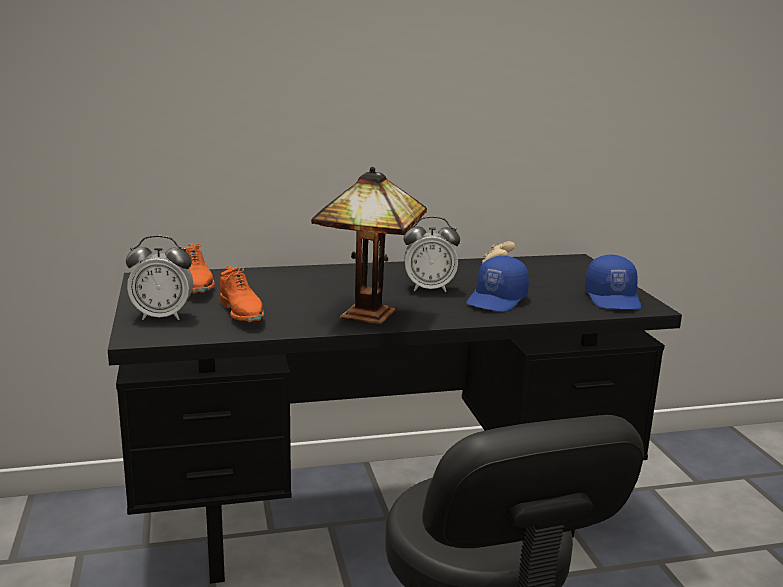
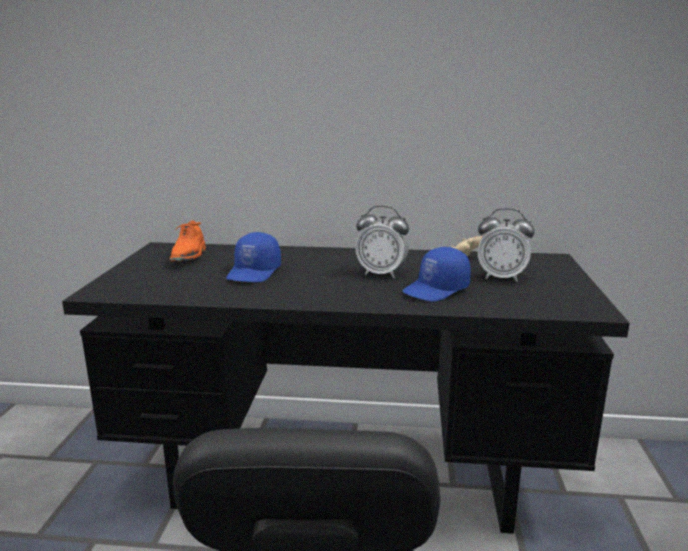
camera: 20 degrees right, 0 degrees up
(162, 316) = (134, 278): alarm clock -> alarm clock (501, 278)
(242, 314) = (197, 282): orange shoe -> none
(367, 313) = (302, 291): table lamp -> none
(613, 299) = (561, 299): blue cap -> blue cap (254, 272)

